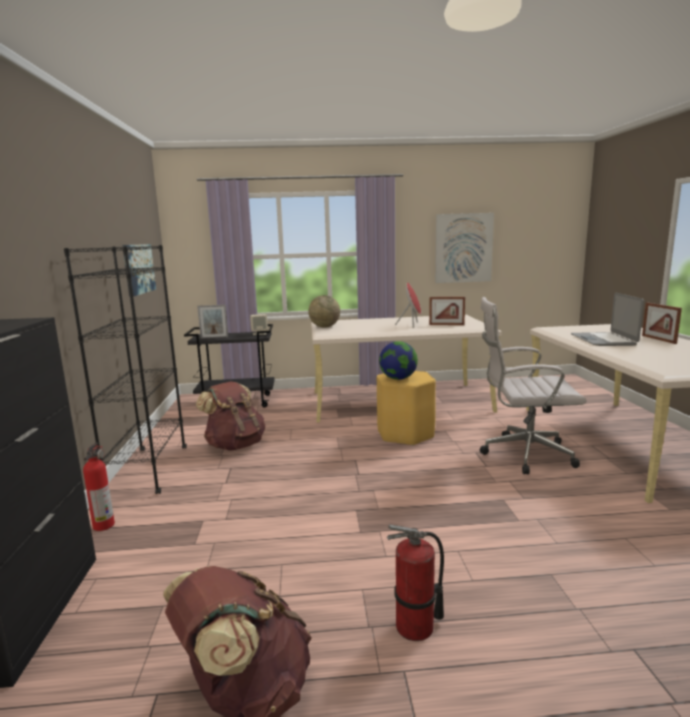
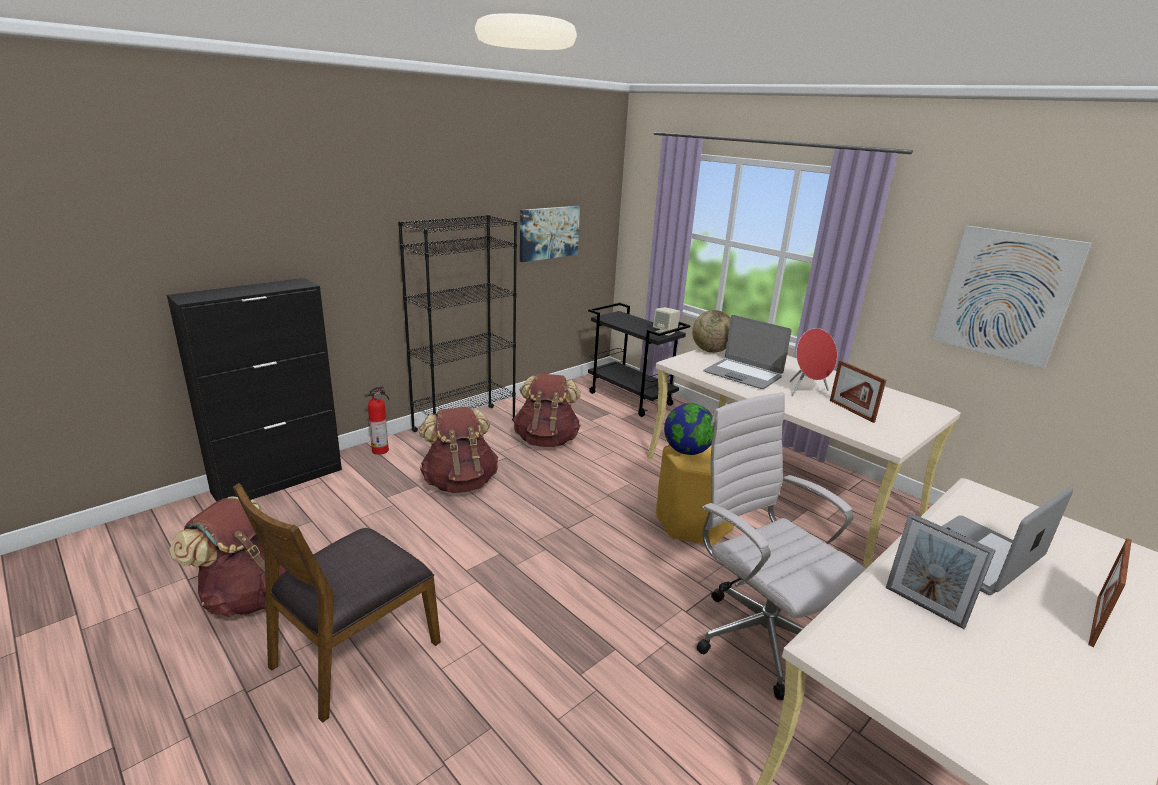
camera: 50 degrees right, 10 degrees up
(214, 338) = (618, 322): picture frame -> picture frame (924, 607)
(233, 498) = (460, 482): none -> brown backpack
(370, 329) = (743, 375): none -> laptop
(415, 627) = (353, 653): fire extinguisher -> brown chair

